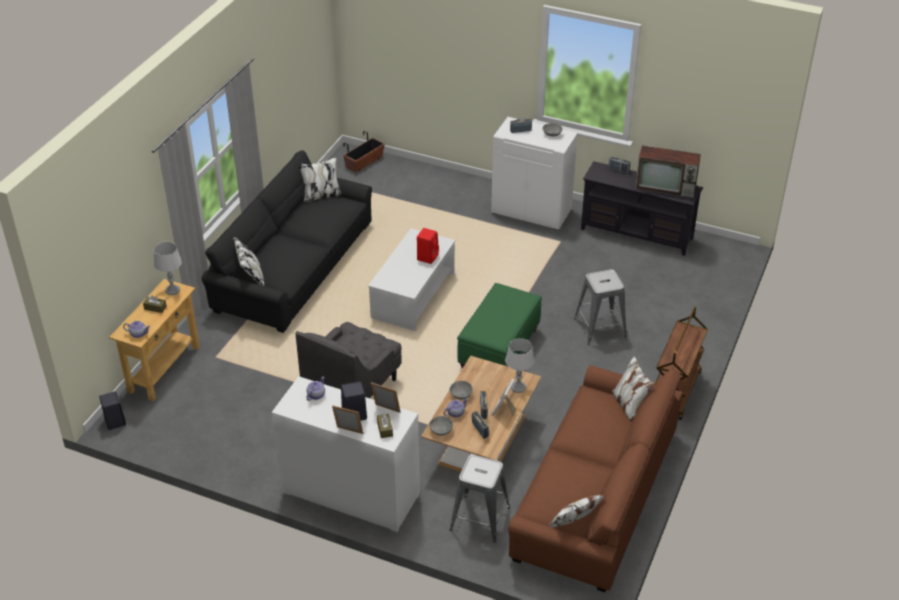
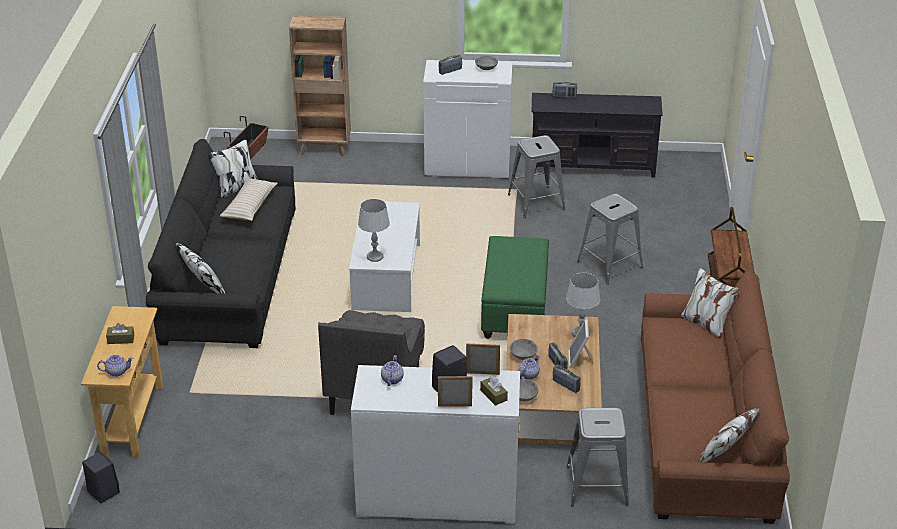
camera: 20 degrees left, 5 degrees down
(173, 290) = (131, 316): grey table lamp -> grey table lamp (375, 257)
(321, 214) = (249, 206): none -> beige pillow
(425, 171) = (325, 148): none -> brown bookcase
(427, 257) = (399, 225): red speaker -> none
(570, 257) = (535, 202): none -> grey stool
(666, 187) = (624, 103): television -> none

